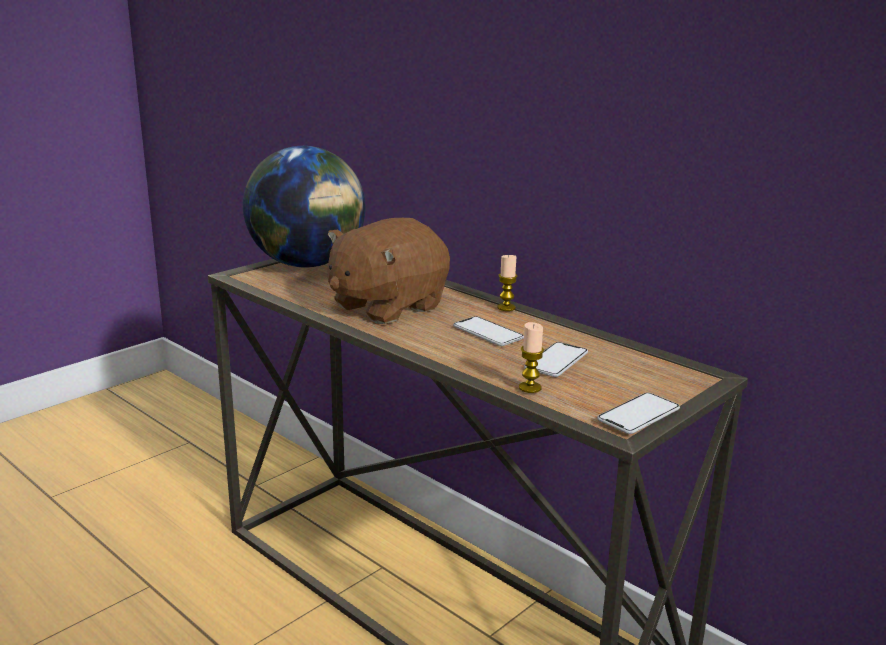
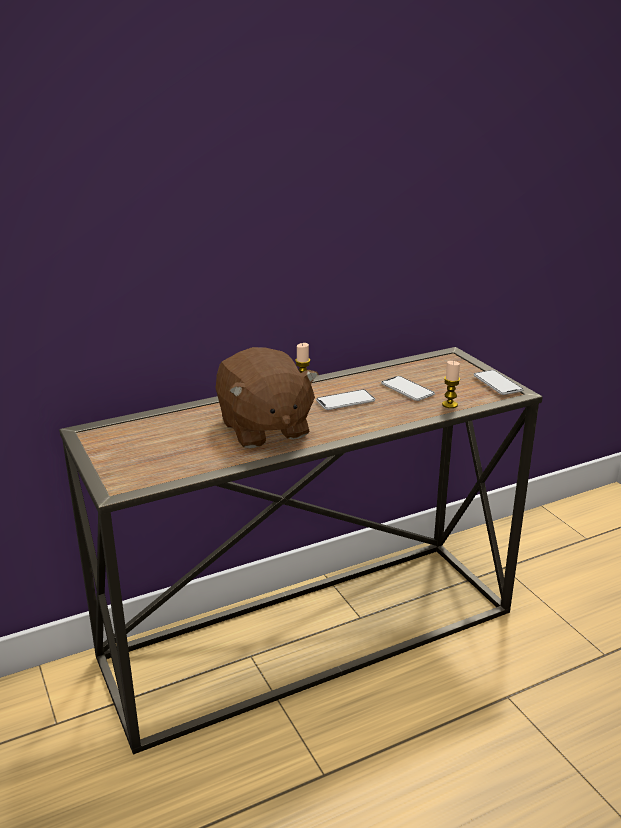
camera: 70 degrees left, 5 degrees up
(308, 264) = (120, 448): globe -> none

